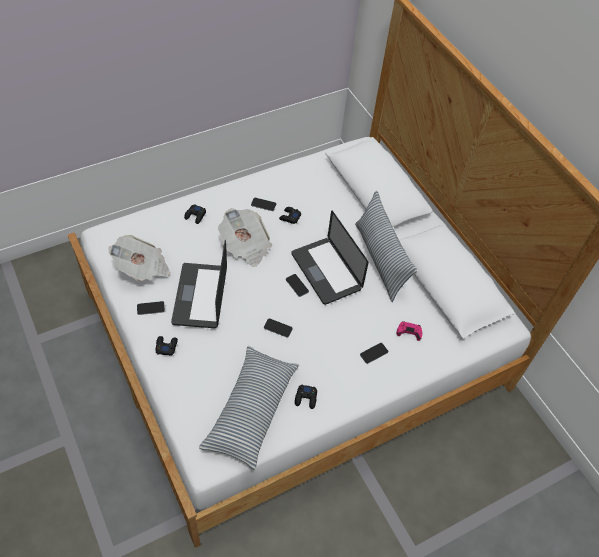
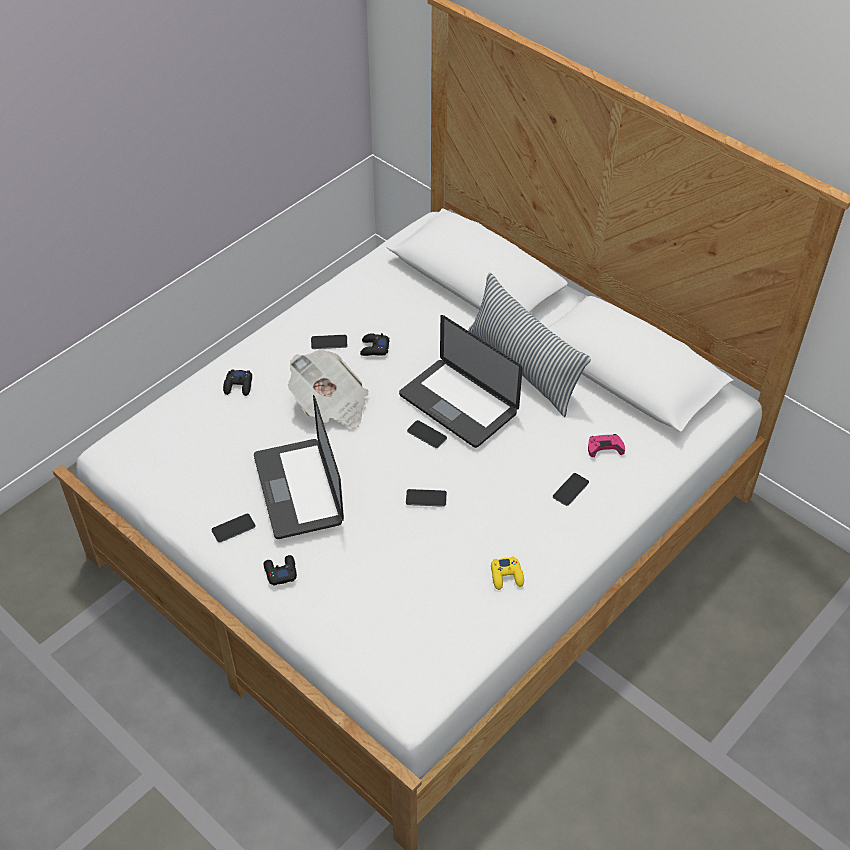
camera: 15 degrees left, 5 degrees down
(142, 268) = (197, 478): newspaper -> none
(251, 410) = (439, 616): pillow -> none
(306, 398) = (507, 576): black game controller -> yellow game controller

